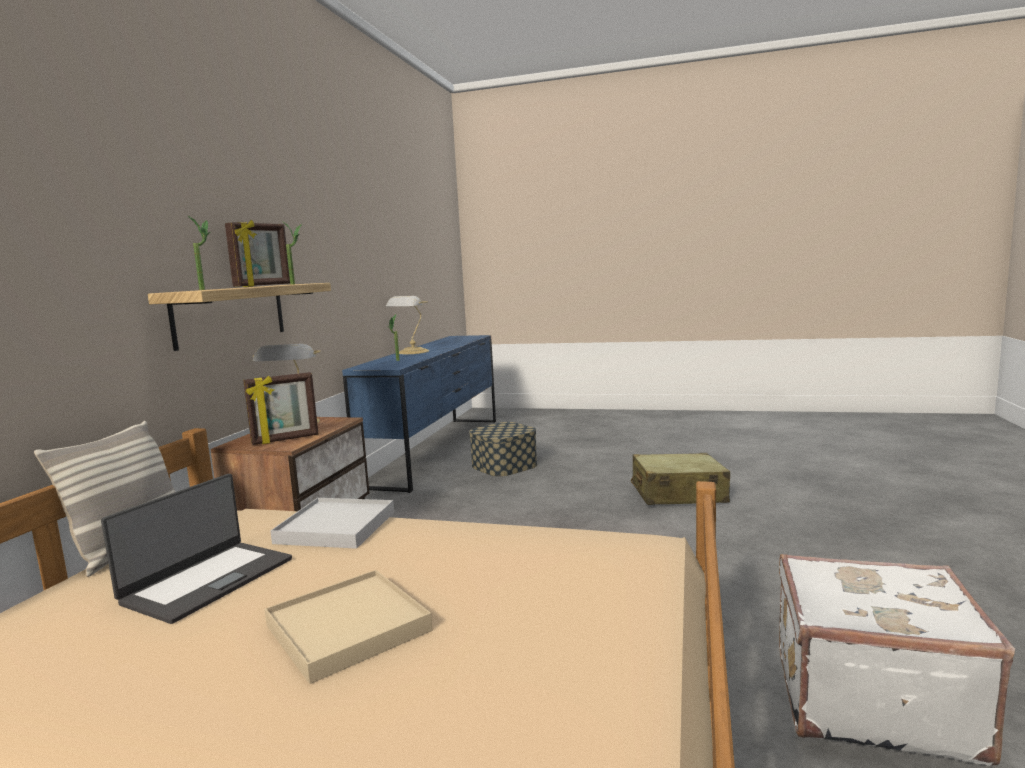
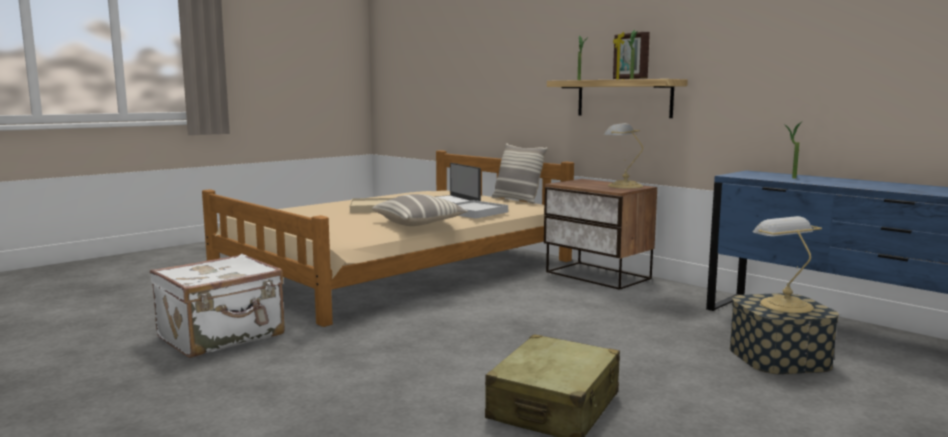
camera: 120 degrees right, 0 degrees up
(285, 439) = (577, 183): picture frame -> none
(412, 352) = (879, 183): table lamp -> table lamp (783, 304)
(471, 532) = (419, 223): none -> pillow

